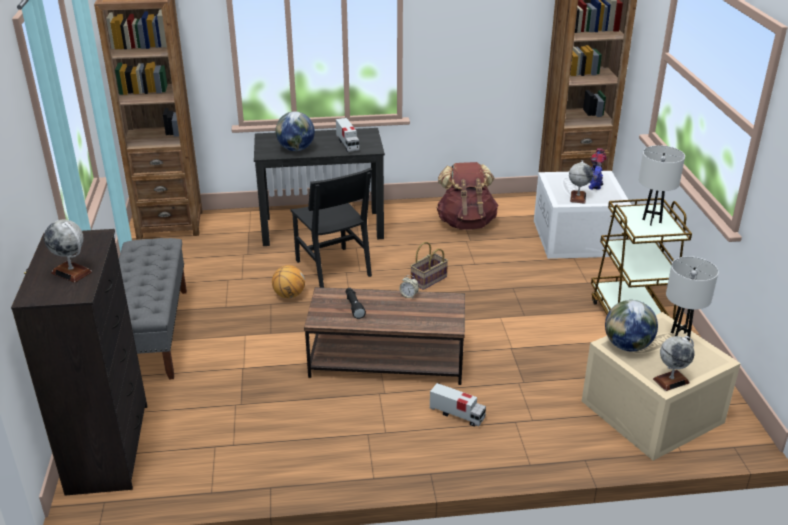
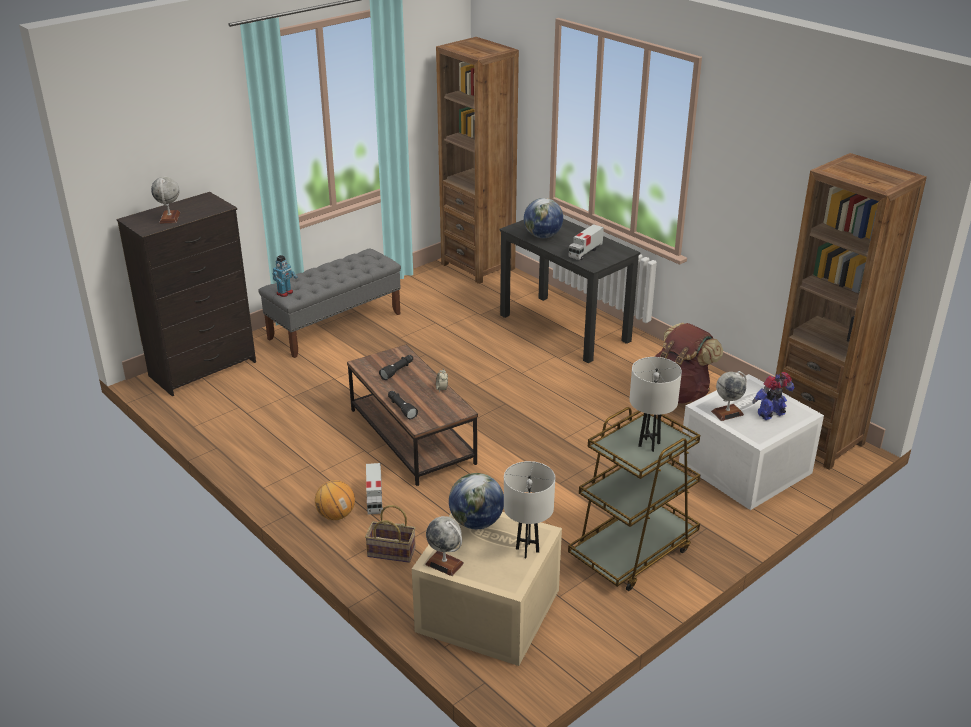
camera: 55 degrees right, 0 degrees up
(141, 314) = (285, 293): none -> toy robot
(289, 295) = (446, 356): basketball -> basketball (336, 515)
(333, 268) = (509, 359): black chair -> none
(416, 326) = (401, 408): none -> black flashlight
(428, 280) = (551, 411): basket -> basket (390, 552)

